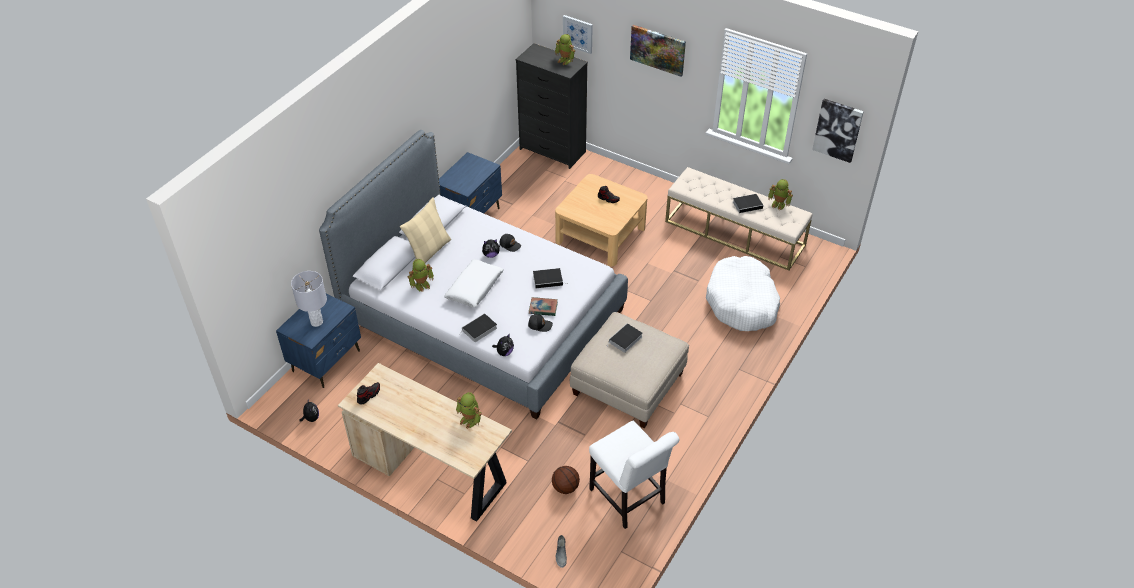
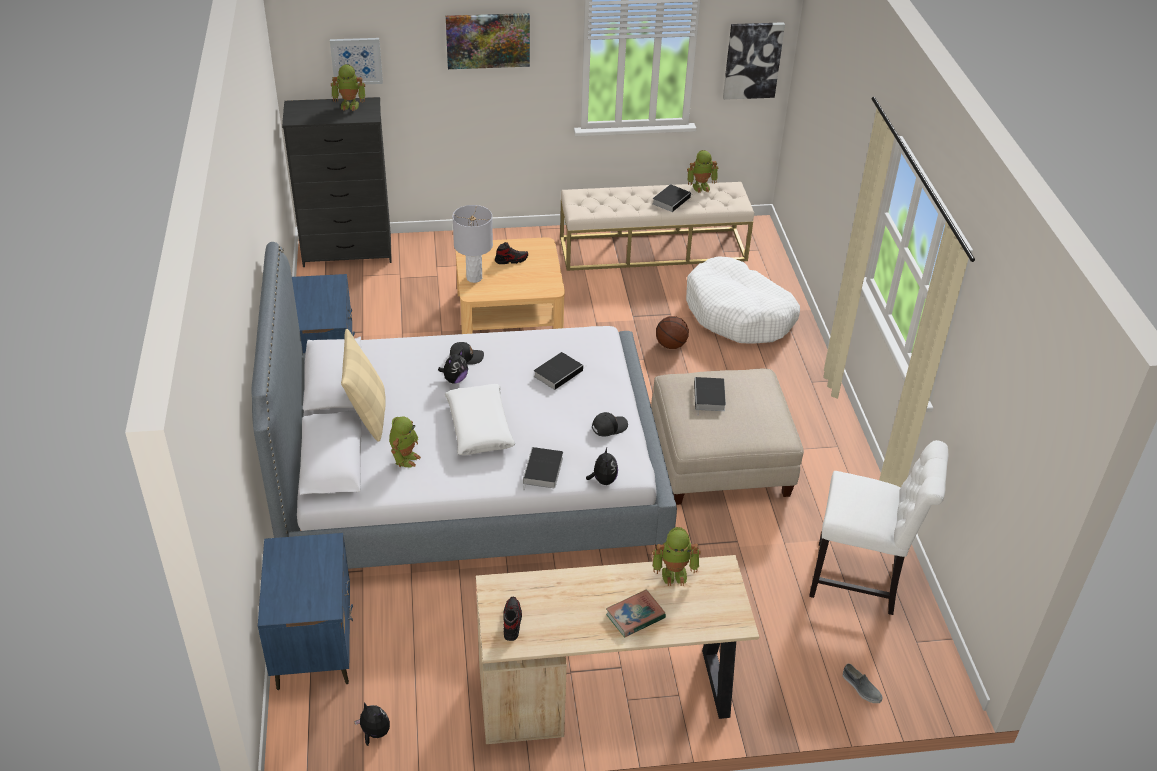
camera: 40 degrees left, 5 degrees down
(316, 322) = (308, 581): grey table lamp -> grey table lamp (474, 278)
(543, 308) = (590, 407): book -> book (635, 616)
(565, 487) = (783, 612): basketball -> basketball (671, 345)

